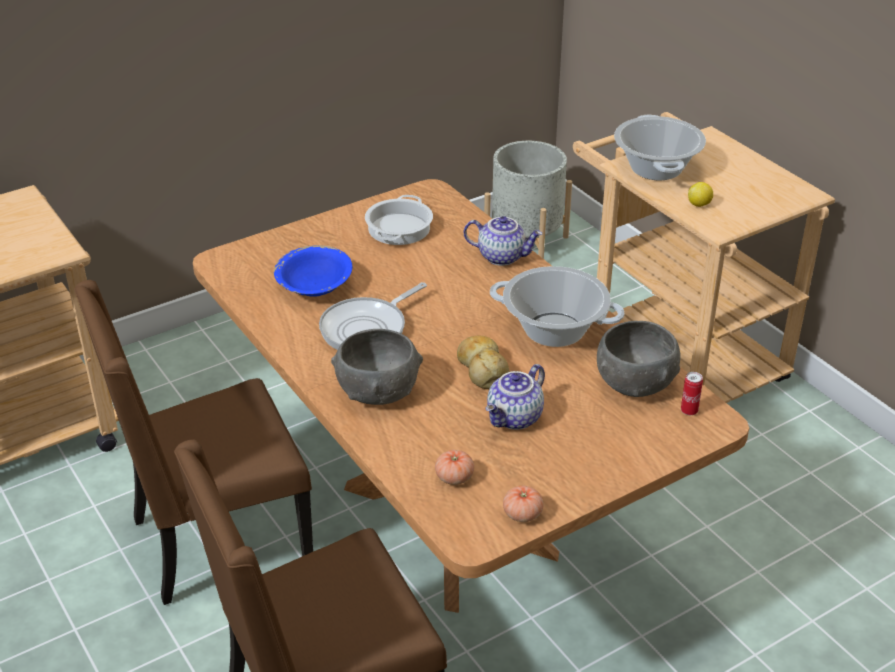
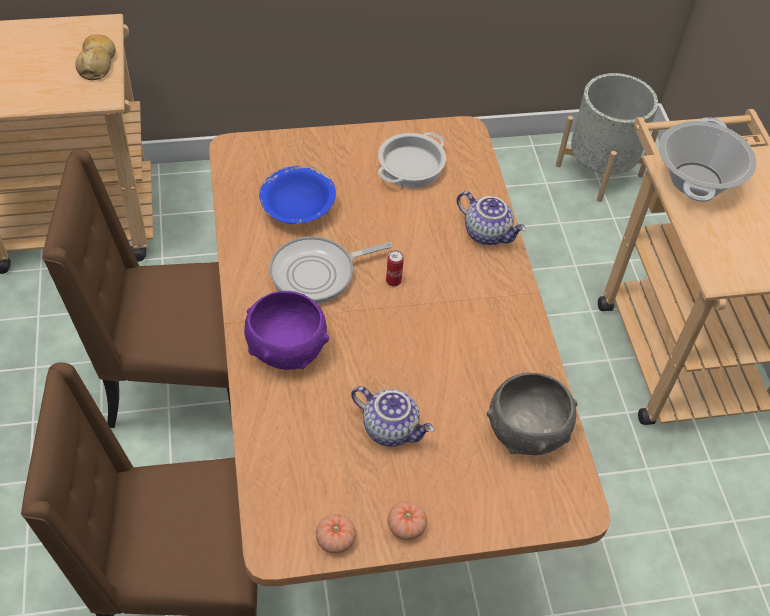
camera: 20 degrees right, 15 degrees up
(378, 392) = (286, 349): grey bowl -> purple bowl
(454, 477) = (299, 473): tomato -> tomato (406, 526)
(482, 369) = (394, 359): bread -> bread (97, 63)
(515, 418) = (391, 428): teapot -> teapot turned 120 degrees counterclockwise
(554, 330) = (486, 339): cooking pot -> none
(689, 411) = (560, 485): can -> can (393, 281)
(699, 204) = (714, 241): lemon -> none

